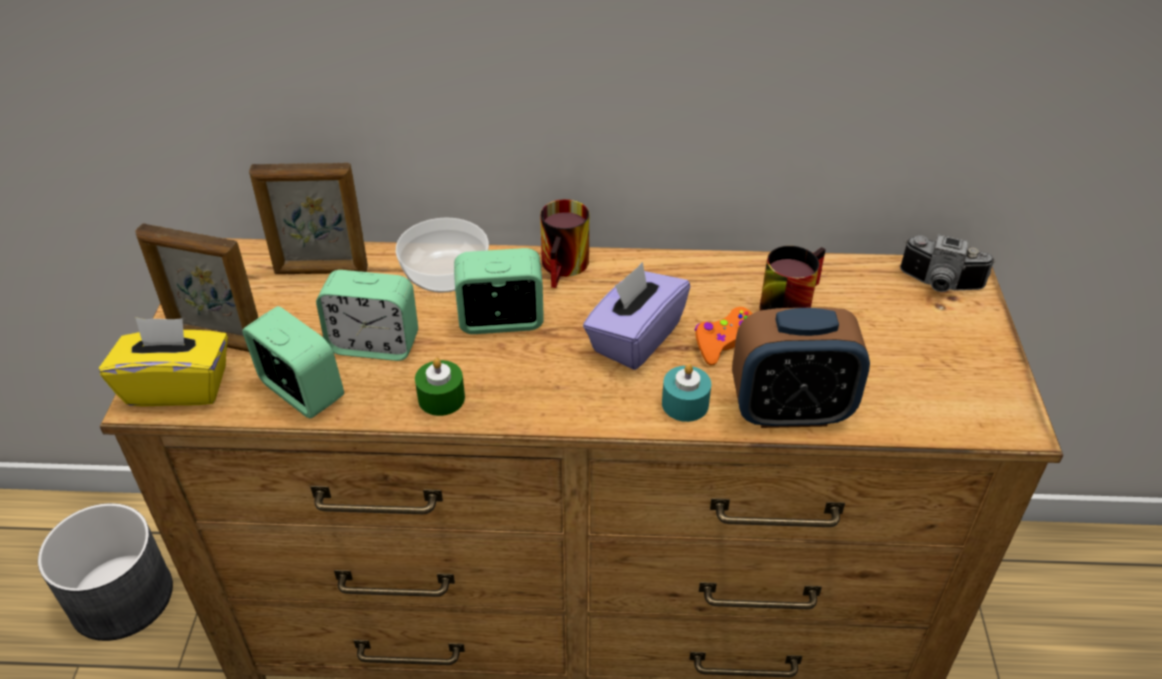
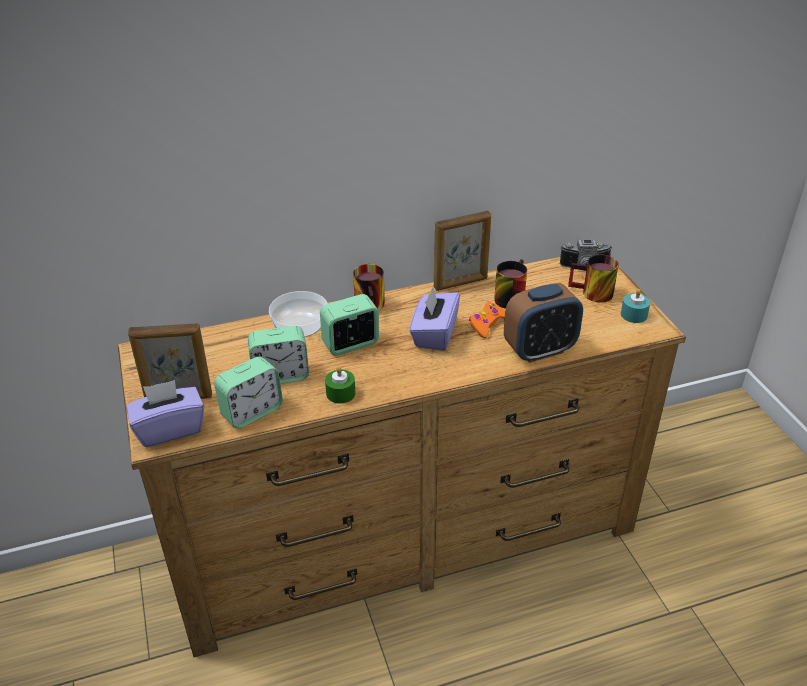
camera: 20 degrees left, 5 degrees down
(122, 596) = (82, 627): grey planter -> none
(178, 386) = (170, 429): yellow tissue box -> purple tissue box
(301, 392) = (252, 412): alarm clock -> alarm clock turned 120 degrees clockwise
(321, 271) = (220, 343): picture frame -> picture frame (461, 283)
(685, 404) = (481, 361): turquoise candle -> turquoise candle (634, 315)
(929, 334) = (591, 294): none -> mug

